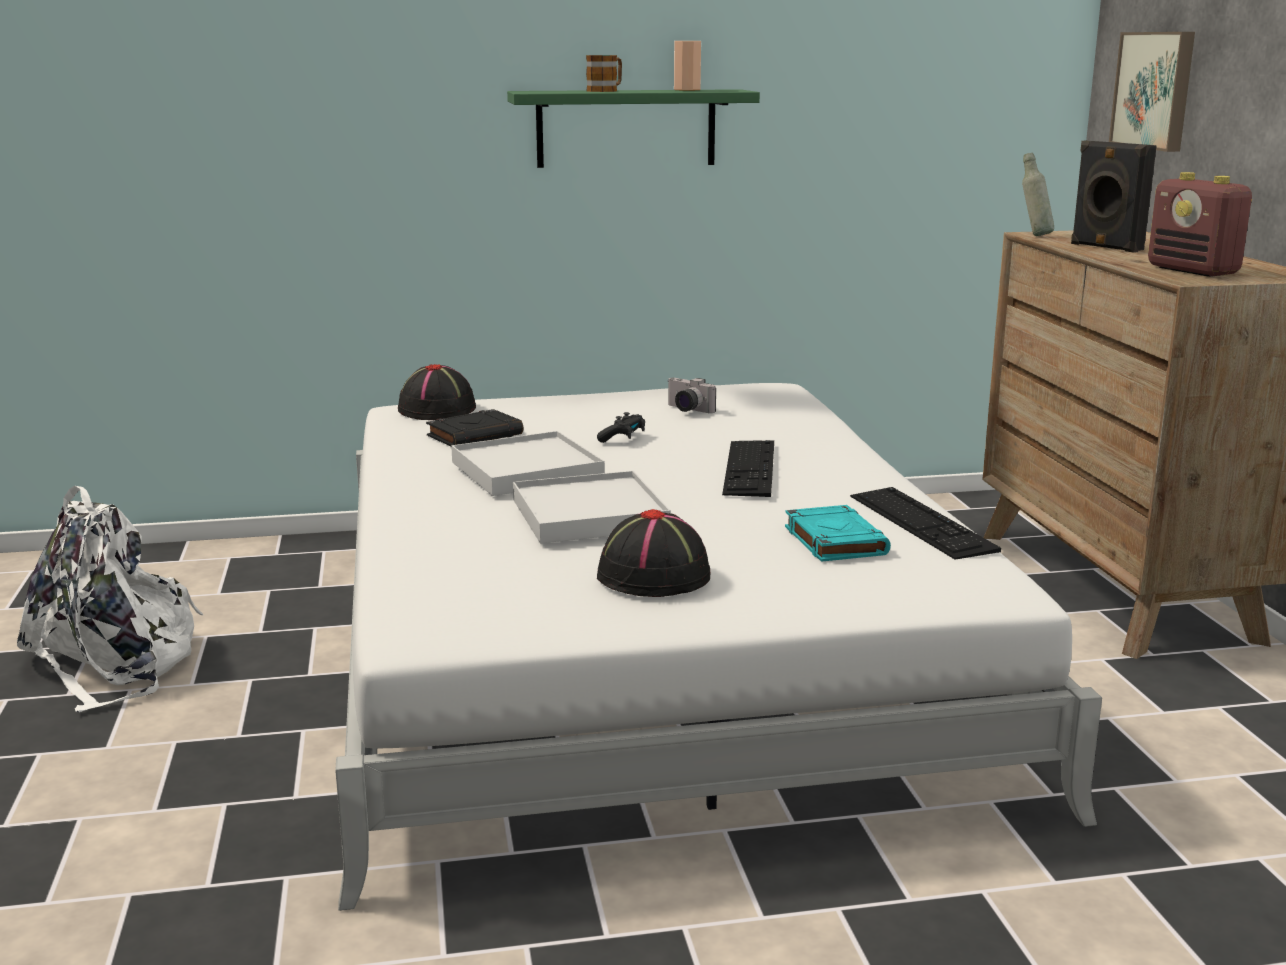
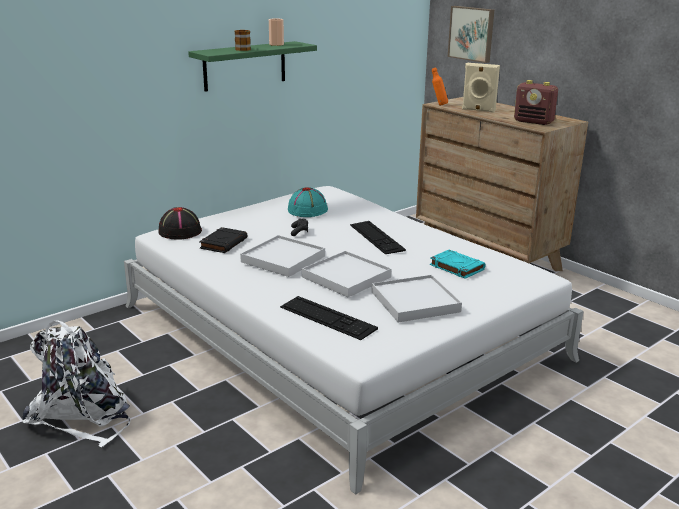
camera: 30 degrees left, 5 degrees up
(655, 576) = (415, 302): black hat -> white tray
(686, 410) = (308, 210): camera -> turquoise hat
(921, 522) = (475, 251): keyboard -> keyboard (327, 318)
(1034, 235) = (438, 105): grey bottle -> orange bottle
(1105, 247) = (478, 110): black speaker -> beige speaker

